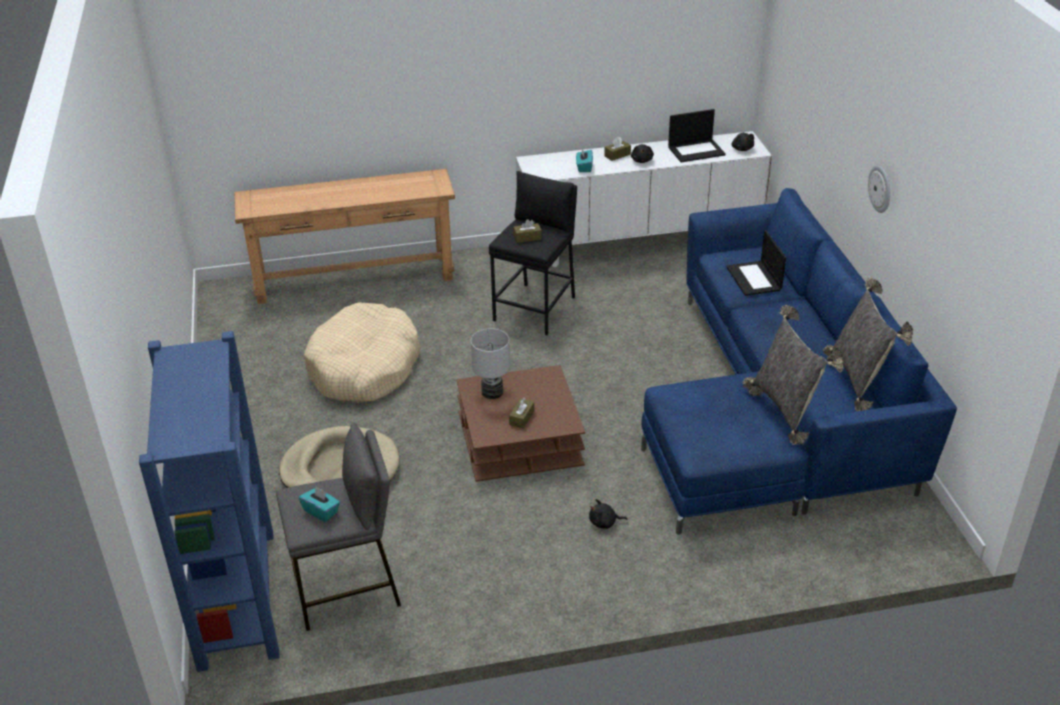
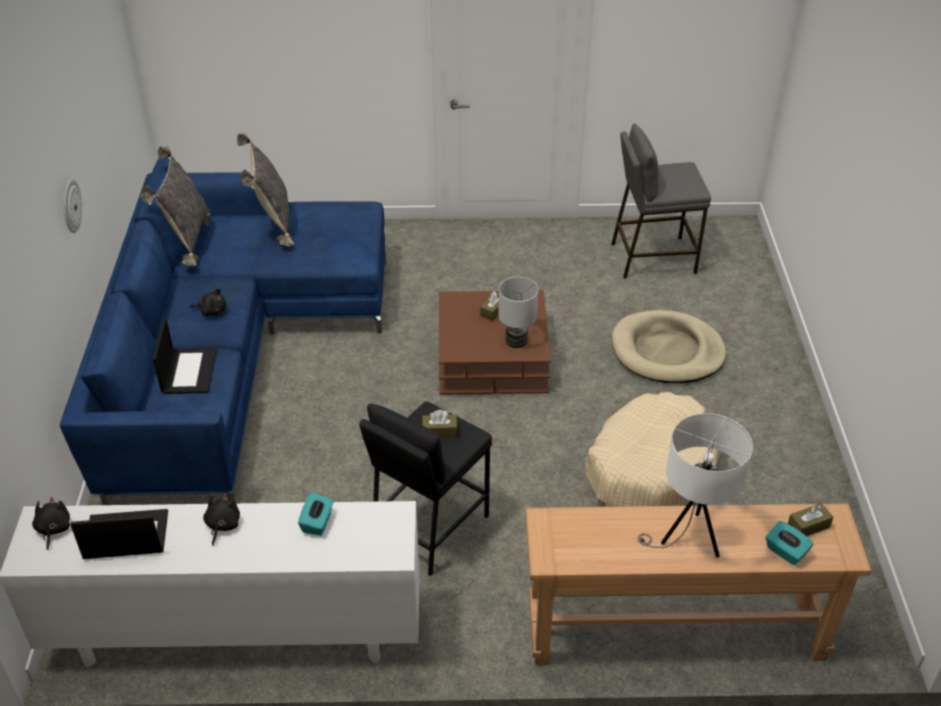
camera: 170 degrees left, 5 degrees up
(237, 598) = (738, 263): blue bookcase -> none
(321, 511) = (672, 174): turquoise tissue box -> turquoise tissue box (785, 551)
(347, 192) = (688, 538): none -> white table lamp
(604, 523) = (439, 278): black plush toy -> black plush toy (212, 311)
(617, 155) = (252, 545): brown tissue box -> brown tissue box (808, 526)

